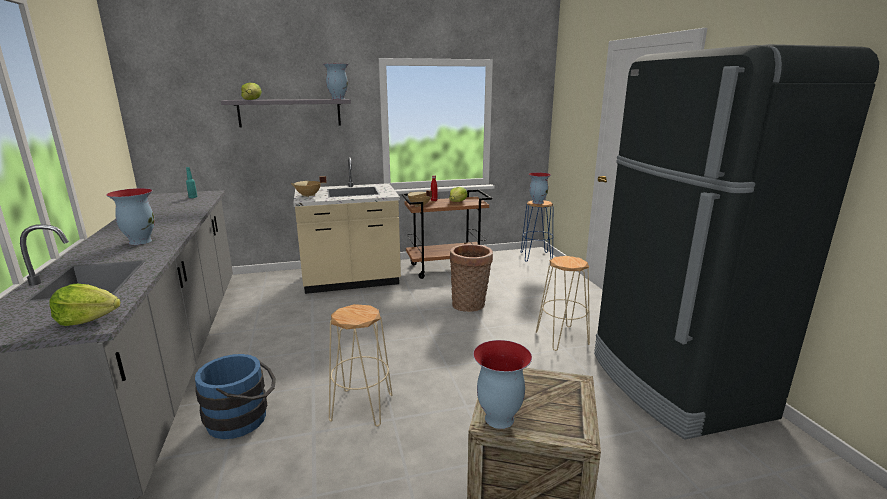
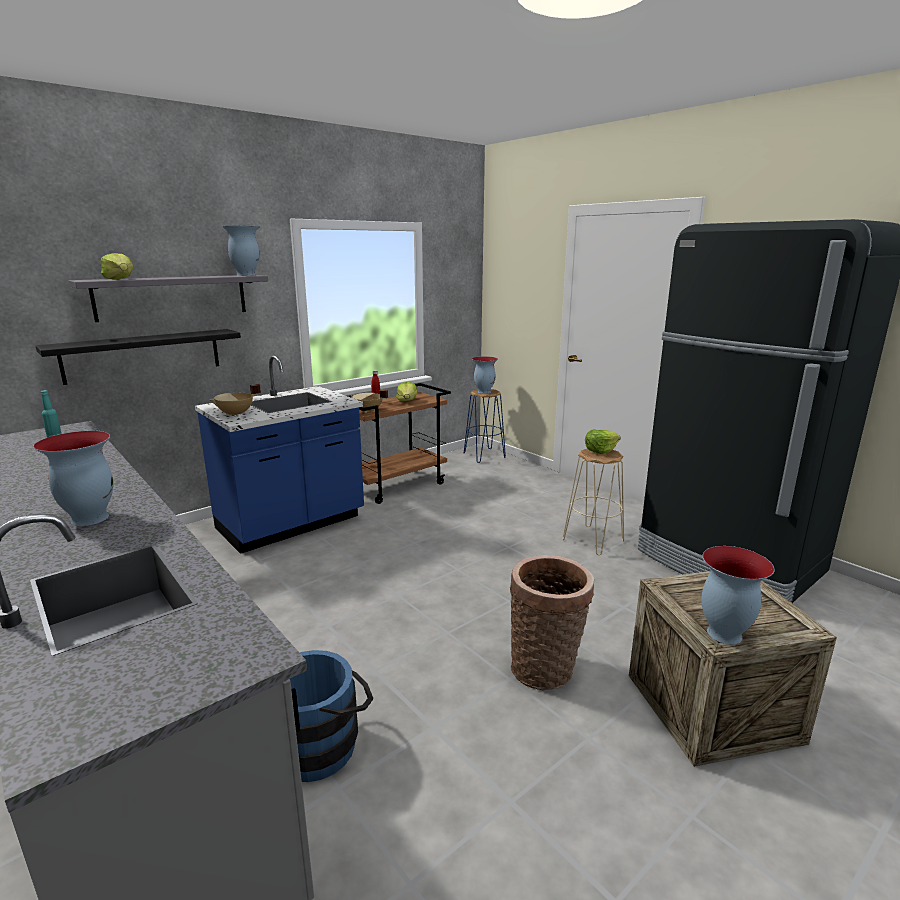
camera: 25 degrees left, 0 degrees up
(88, 319) = (228, 651): lettuce -> lettuce (600, 450)
(269, 151) = (143, 355): none -> black shelf
(351, 281) = (291, 524): beige counter -> blue counter
(362, 407) = (462, 677): beige stool -> none
(470, 305) = (467, 524): basket -> basket (546, 669)

